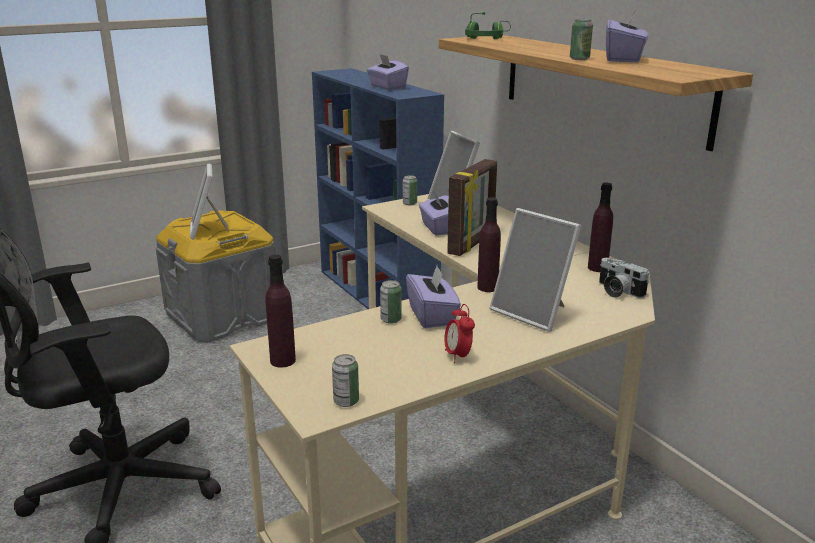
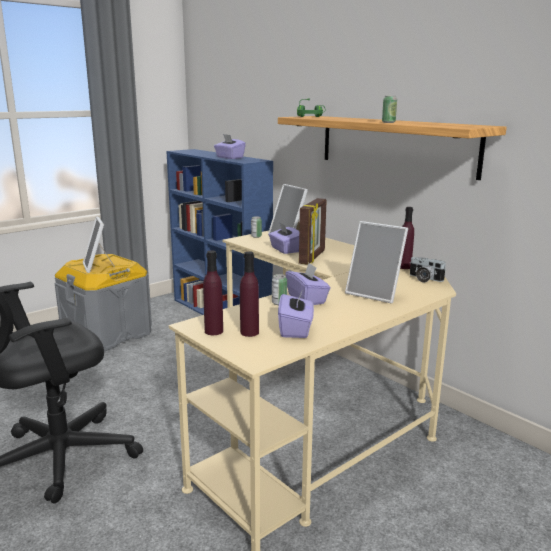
camera: 10 degrees left, 5 degrees down
(346, 401) = (273, 351): can -> none
(458, 356) = (337, 320): alarm clock -> none
(487, 287) = (336, 281): purple bottle -> purple bottle (249, 332)
(623, 59) = (417, 122): purple tissue box -> purple tissue box (295, 329)

